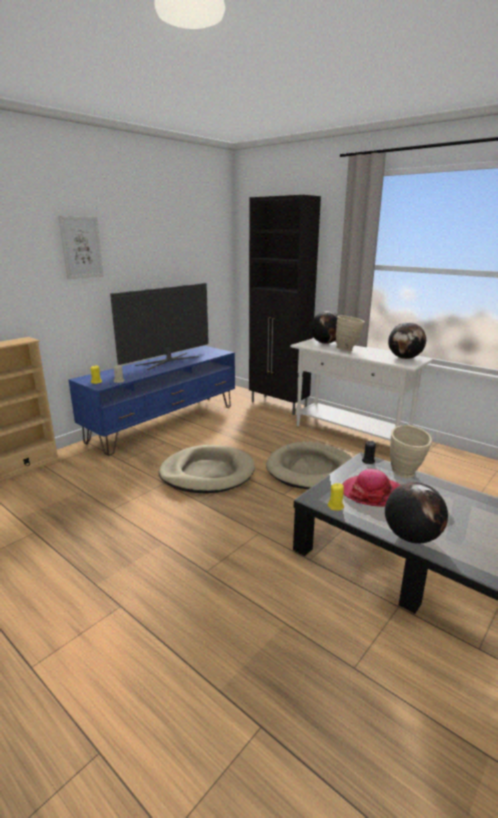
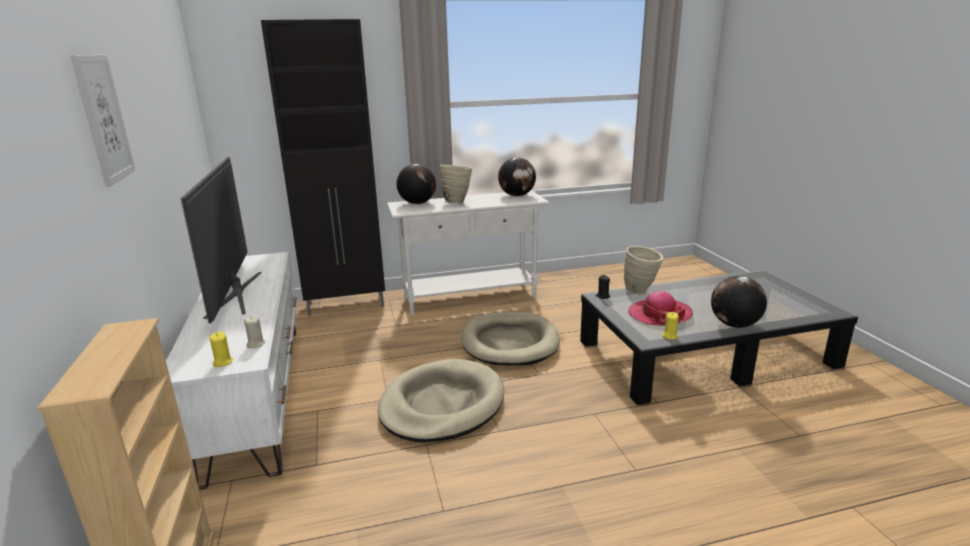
camera: 55 degrees left, 0 degrees up
(164, 422) = (256, 393): blue tv stand -> white tv stand

